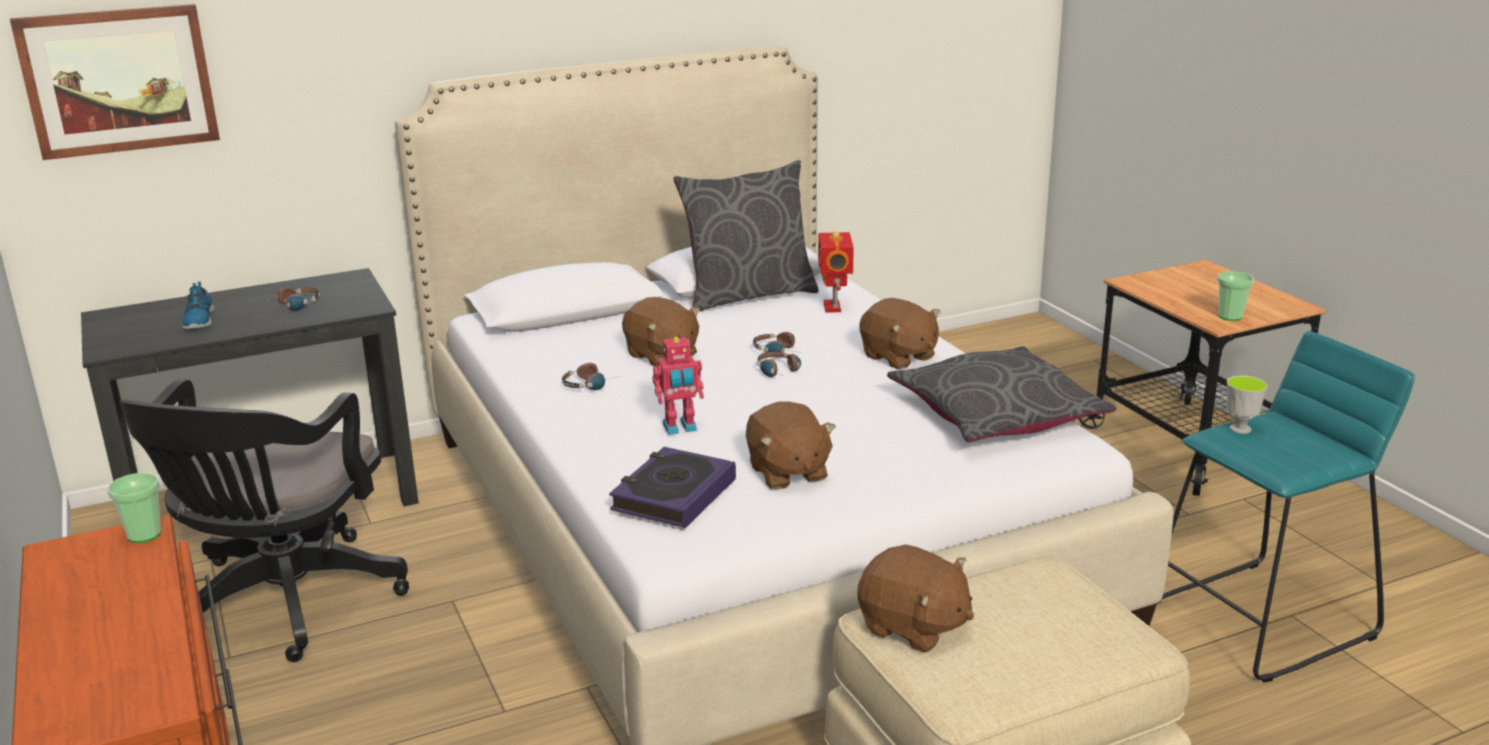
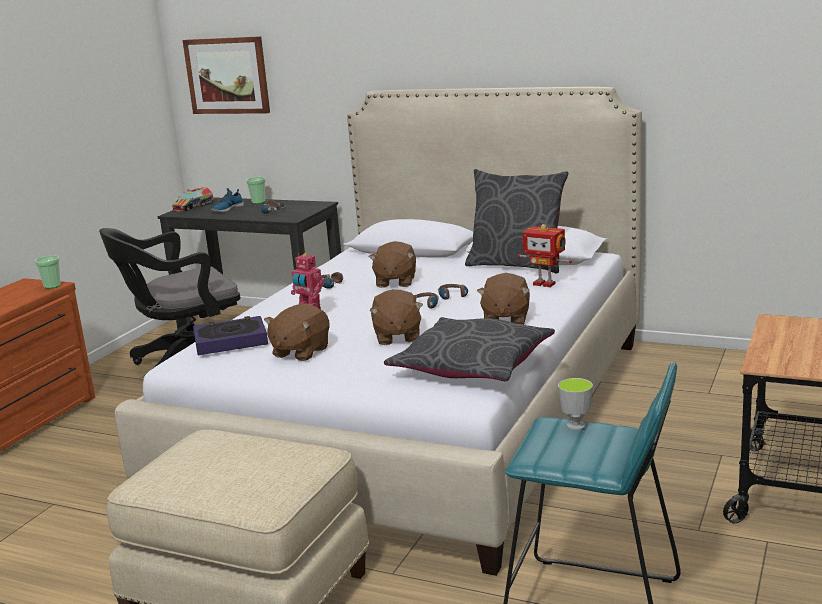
camera: 50 degrees right, 5 degrees down
(114, 332) = (193, 207): none -> toy truck
(834, 307) = (544, 284): toy robot -> toy robot turned 105 degrees counterclockwise
(913, 627) = (202, 445): brown plush toy -> brown plush toy (397, 337)
(1230, 316) = (787, 363): cup -> cup (258, 202)

